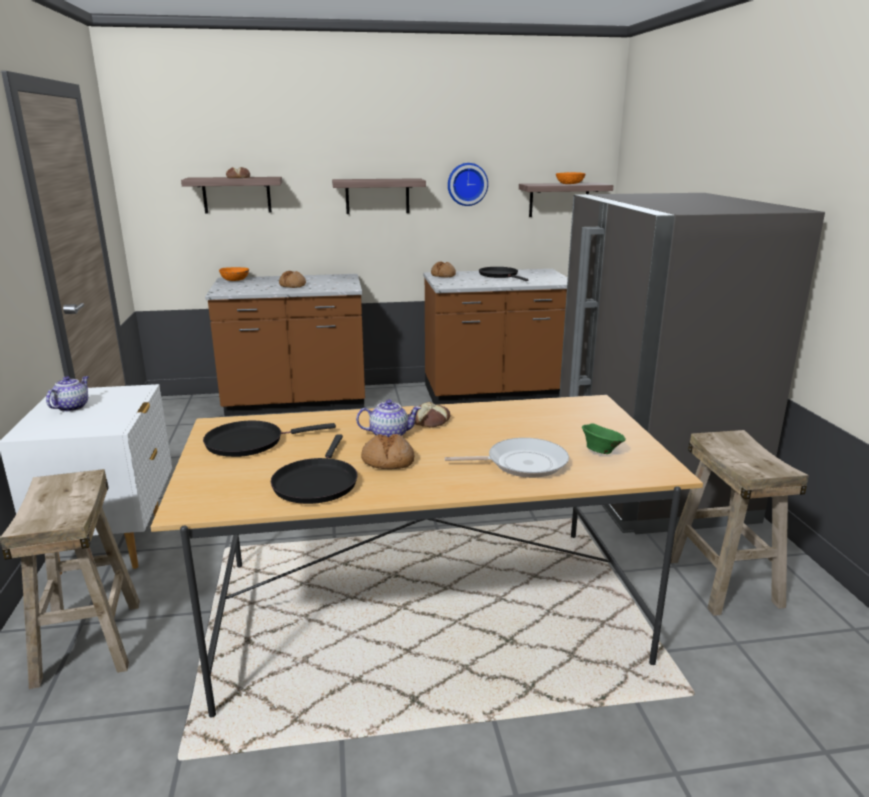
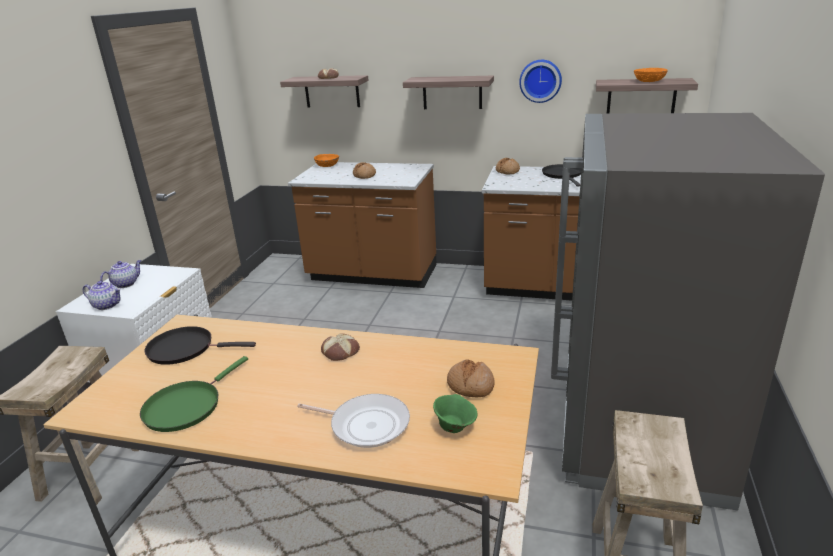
camera: 25 degrees right, 5 degrees up
(316, 483) = (186, 406): black frying pan -> green frying pan
(388, 461) = (260, 394): bread -> bread (470, 385)
(389, 434) = (292, 362): teapot -> teapot (107, 305)

